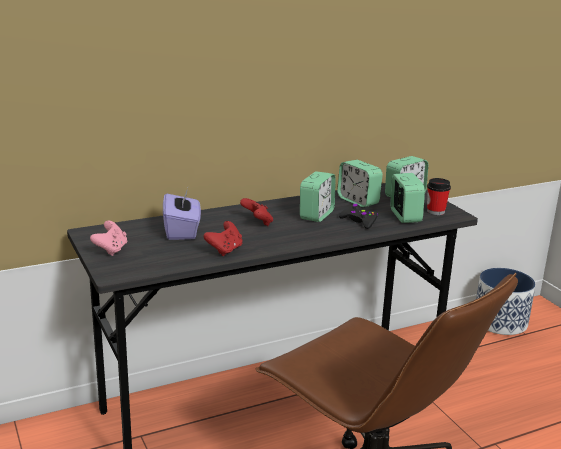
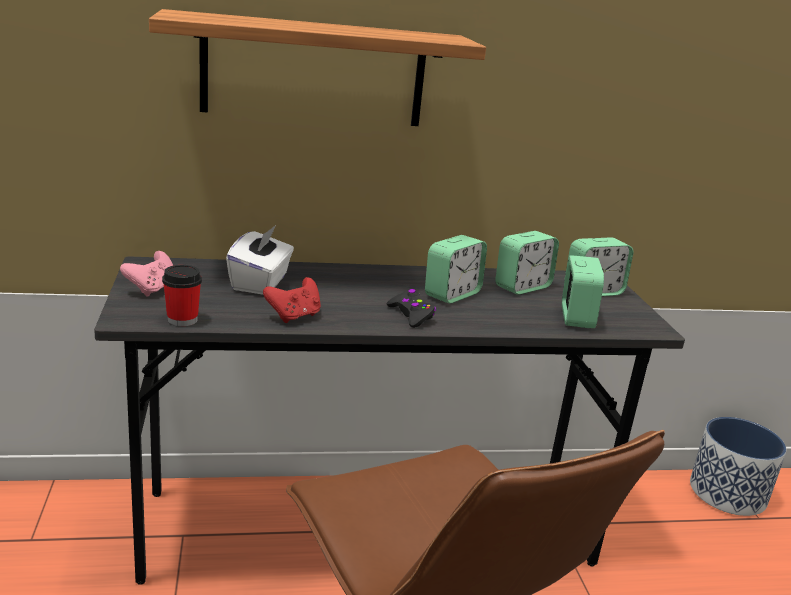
camera: 15 degrees right, 0 degrees up
(182, 231) = (260, 282): purple tissue box -> white tissue box
(194, 68) = (314, 71): none -> shelf
(257, 223) = (365, 290): red game controller -> none
(358, 201) = (522, 287): alarm clock -> alarm clock turned 105 degrees counterclockwise
(359, 221) = (505, 312): black game controller -> black game controller (411, 315)
(435, 211) = (626, 319): cup -> cup (182, 320)

